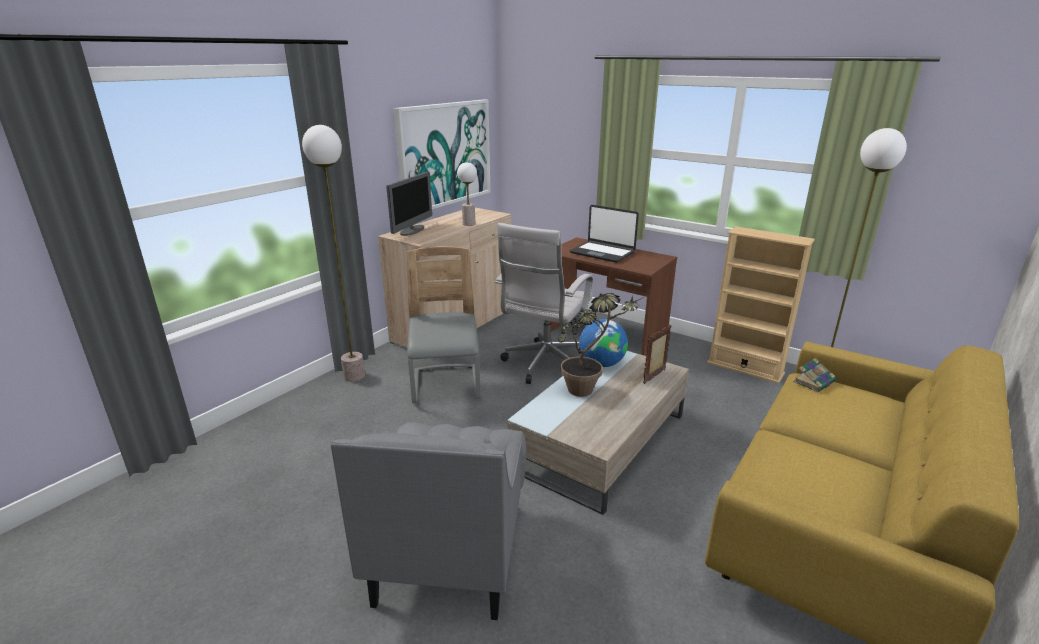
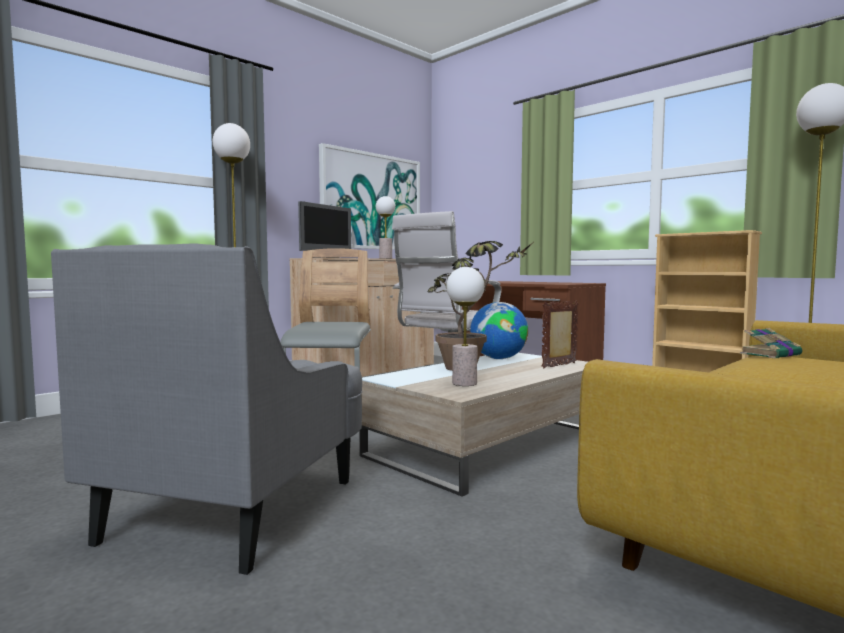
camera: 10 degrees right, 20 degrees down
(596, 423) = (465, 383): none -> table lamp
(602, 252) = (522, 282): laptop -> none

